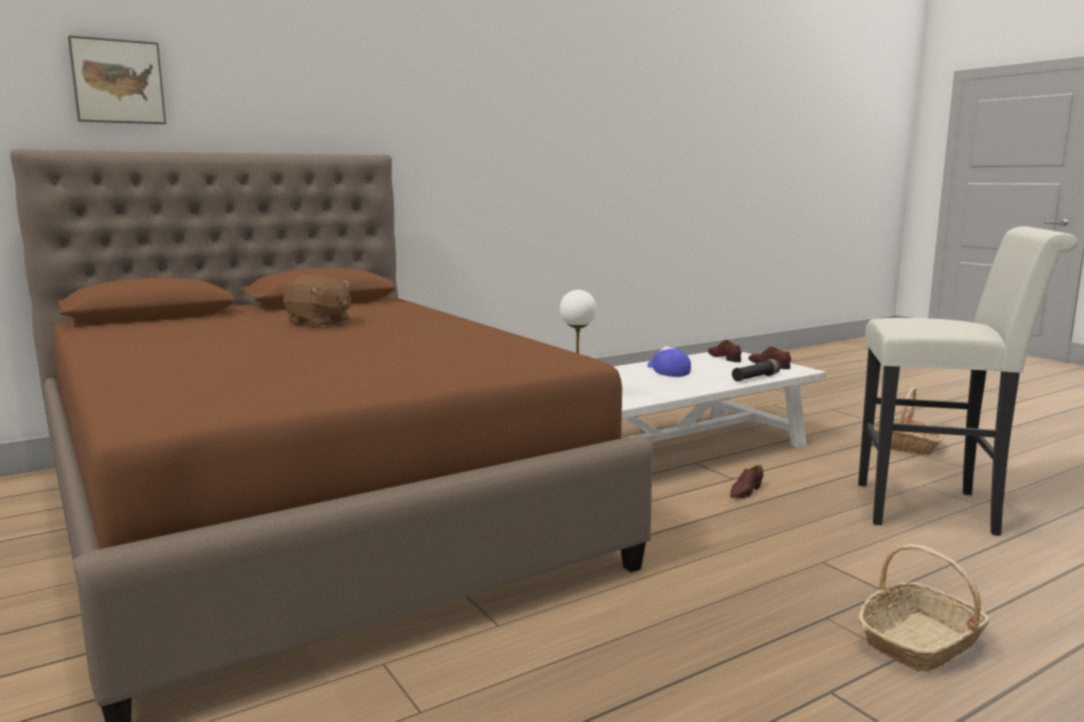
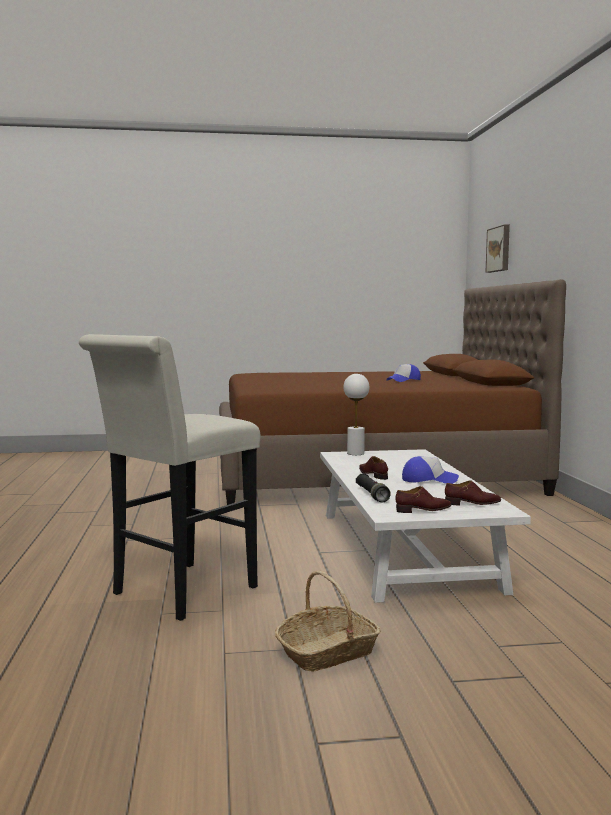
camera: 115 degrees right, 5 degrees down
(319, 323) = (403, 380): brown plush toy -> cap
(745, 492) = (290, 548): brown shoe -> brown shoe (373, 475)
(920, 643) = (87, 531): basket -> none

